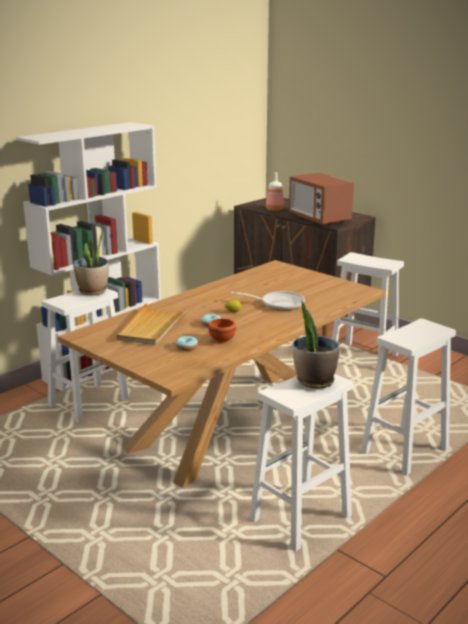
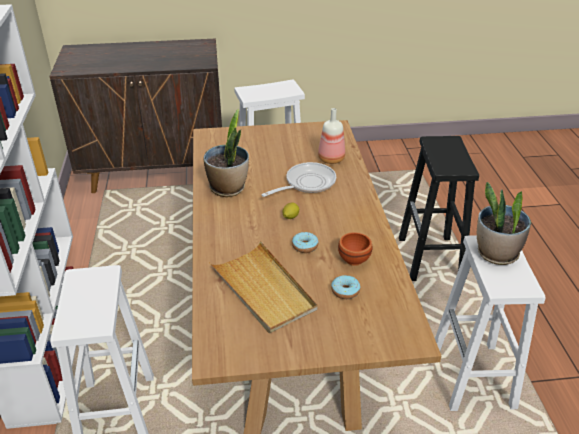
camera: 50 degrees left, 15 degrees up
(93, 291) = (89, 282): potted plant -> potted plant (228, 188)
(274, 210) = (106, 65): bottle -> bottle (331, 159)
(319, 218) = (174, 60): microwave -> none
(404, 451) = (430, 259): white stool -> black stool

